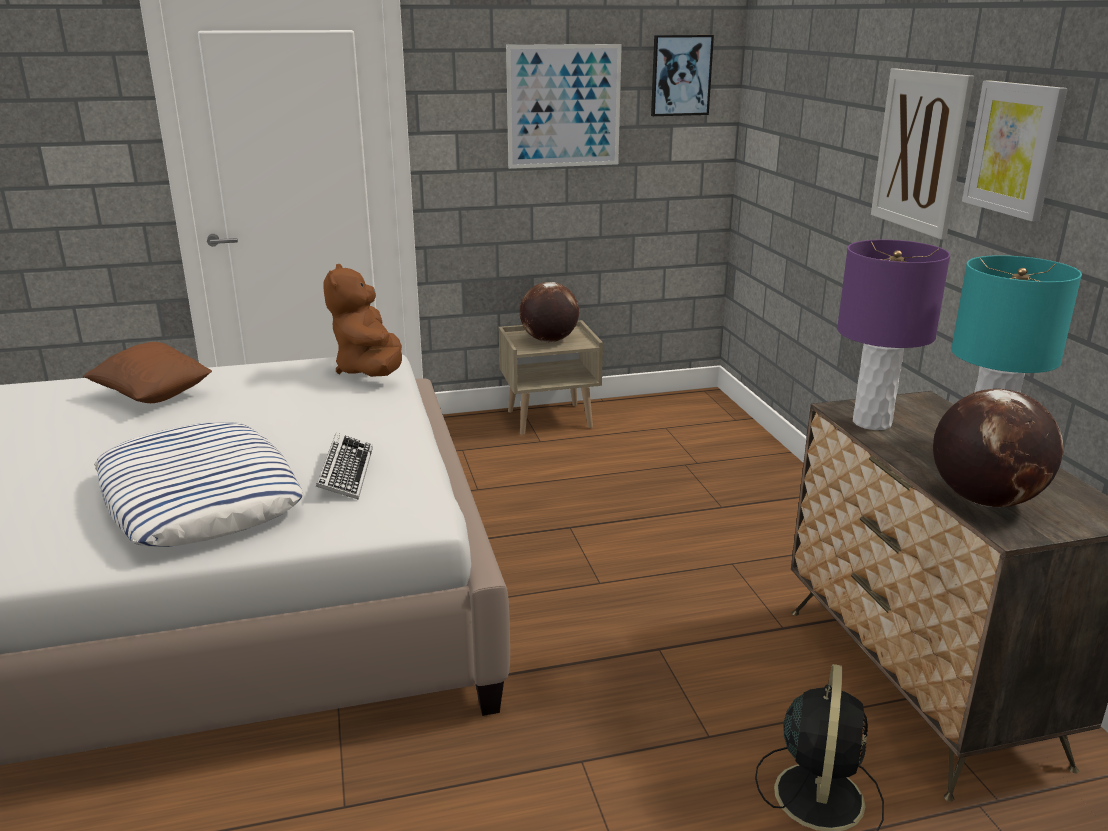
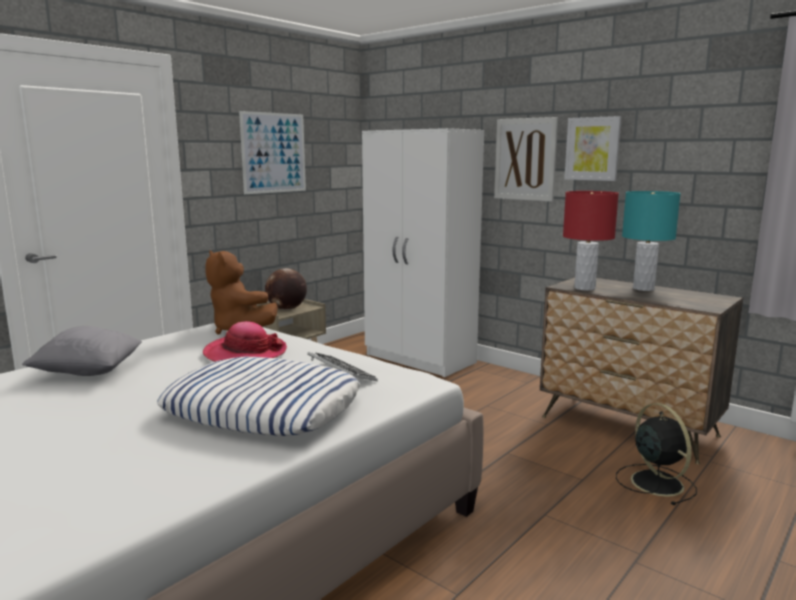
camera: 35 degrees left, 10 degrees down
(153, 396) = (88, 372): brown pillow -> grey pillow
(316, 410) = (245, 353): none -> hat
(680, 75) = (333, 135): picture -> none
(737, 456) = (420, 359): none -> white wardrobe
(871, 422) = (584, 288): purple table lamp -> red table lamp
(984, 500) = (679, 302): globe -> none

